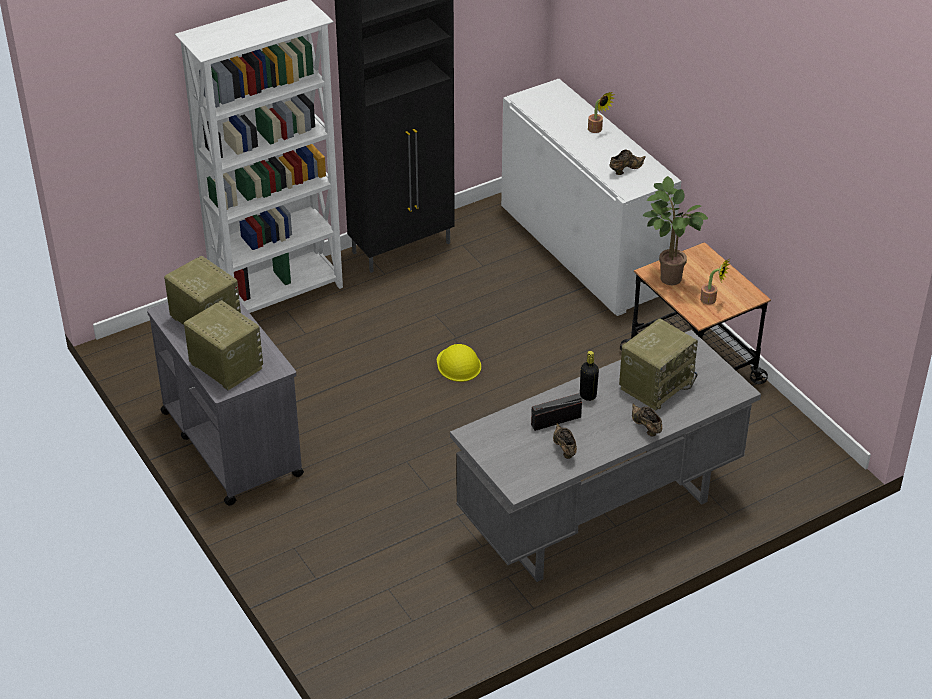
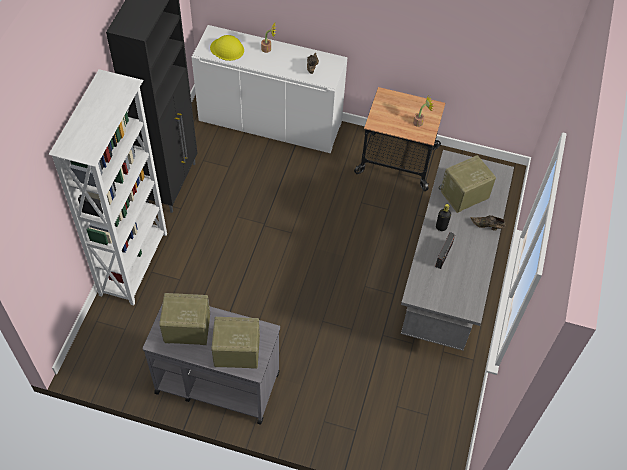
camera: 45 degrees left, 15 degrees up
(458, 364) = (284, 240): yellow hard hat -> yellow hard hat (227, 49)
(564, 448) = (466, 269): brown shoe -> none
(656, 384) = (463, 196): radio -> radio turned 120 degrees counterclockwise
(666, 278) = (385, 122): potted plant -> none

